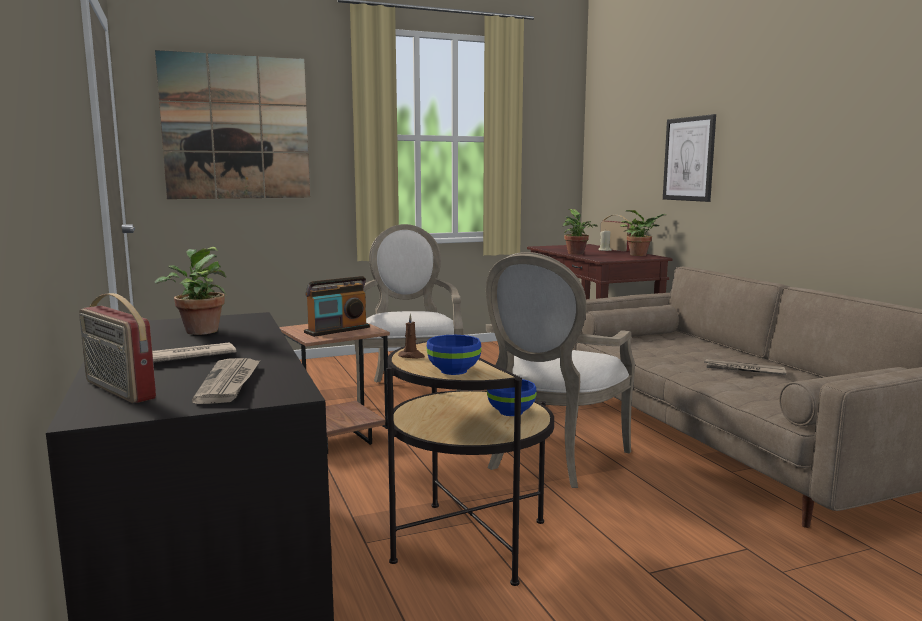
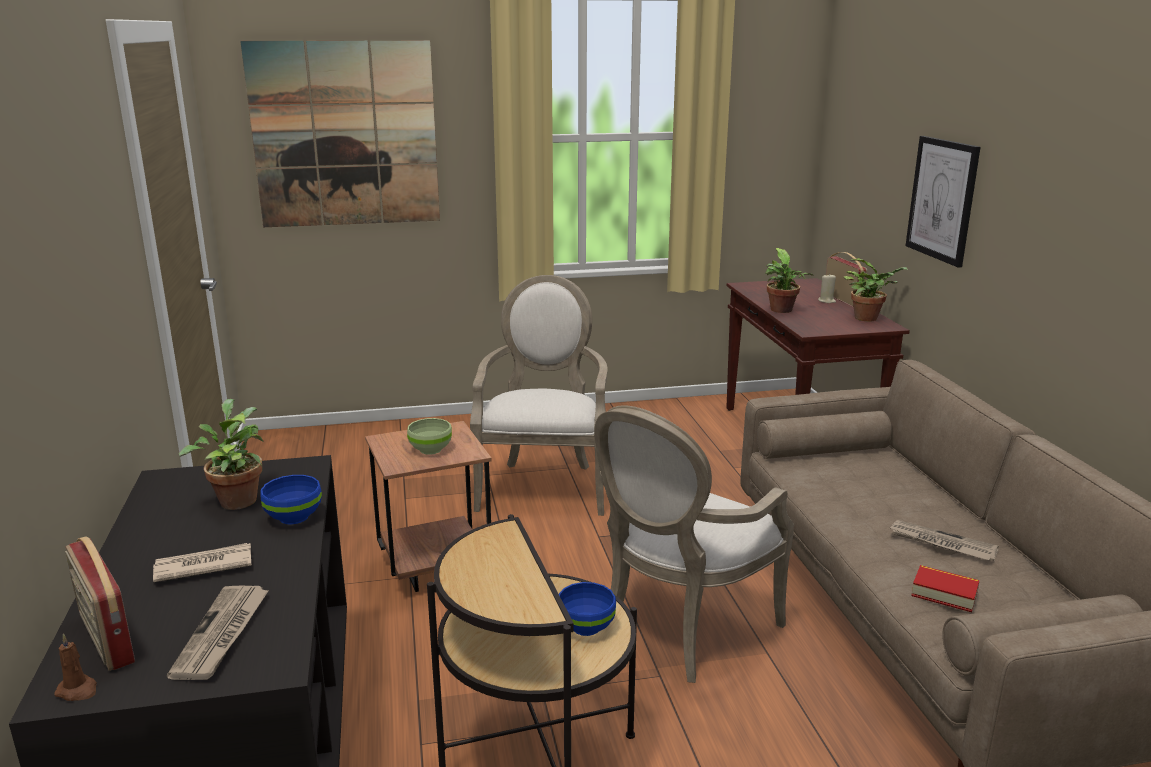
camera: 10 degrees right, 10 degrees up
(337, 330) = (431, 449): radio -> green bowl
(412, 356) = (466, 558): brown candle -> brown candle (78, 691)
(454, 371) = (500, 600): blue bowl -> blue bowl (294, 518)
(762, 391) = (944, 594): none -> book

